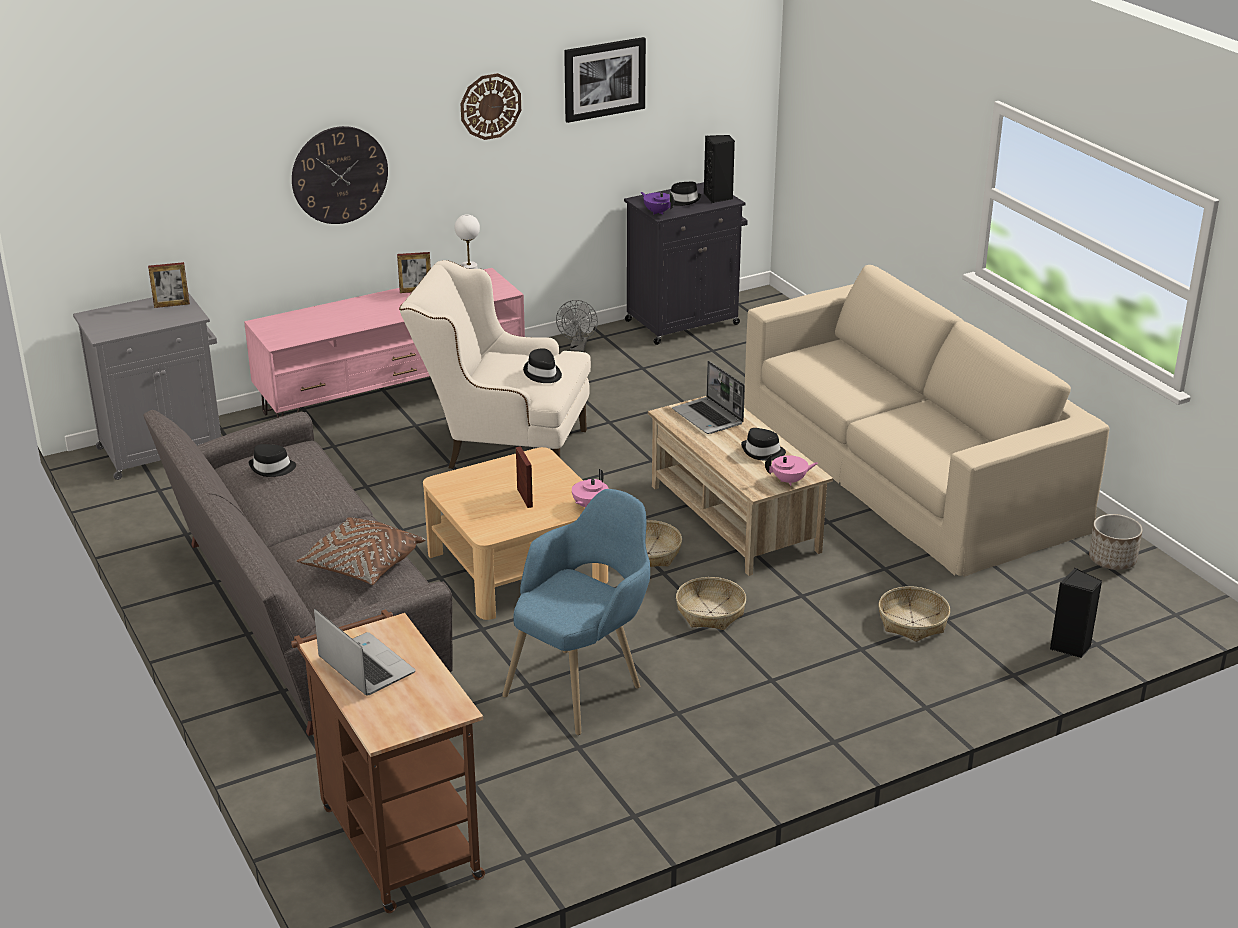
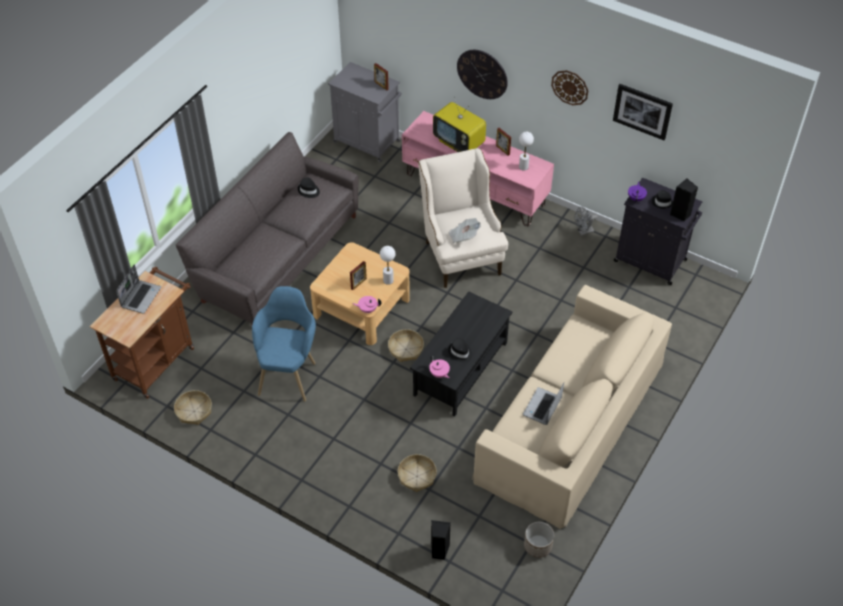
camera: 60 degrees right, 20 degrees up
(356, 315) = (459, 143): none -> television
(362, 565) = (254, 258): brown pillow -> none
(543, 374) = (463, 236): black hat -> newspaper
(548, 470) = (388, 280): none -> white table lamp
(583, 683) = (289, 372): blue armchair -> blue armchair turned 90 degrees counterclockwise
(709, 417) = (479, 317): laptop -> laptop (542, 407)
(710, 612) = (372, 394): basket -> basket (194, 411)
(735, 518) = (461, 369): beige coffee table -> black coffee table

